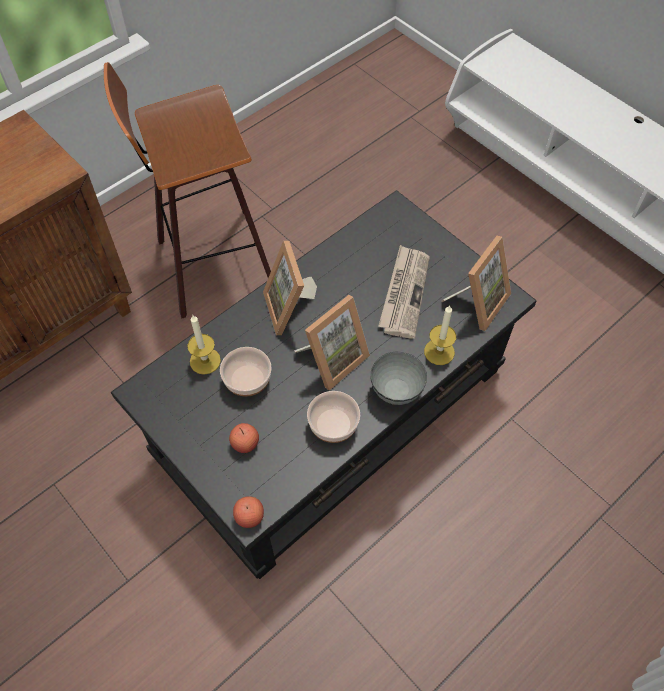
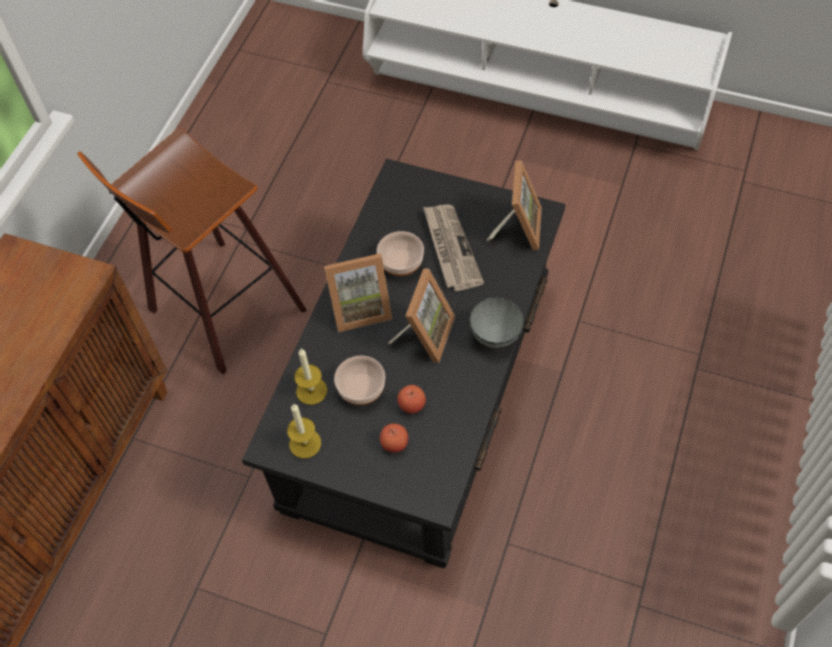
camera: 25 degrees left, 0 degrees up
(249, 516) = (438, 501): apple -> apple (412, 405)
(291, 308) = (360, 307): picture frame -> picture frame turned 60 degrees counterclockwise
(334, 425) = (461, 390): bowl -> bowl (401, 263)
(439, 352) = (511, 285): candle -> candle (305, 443)

